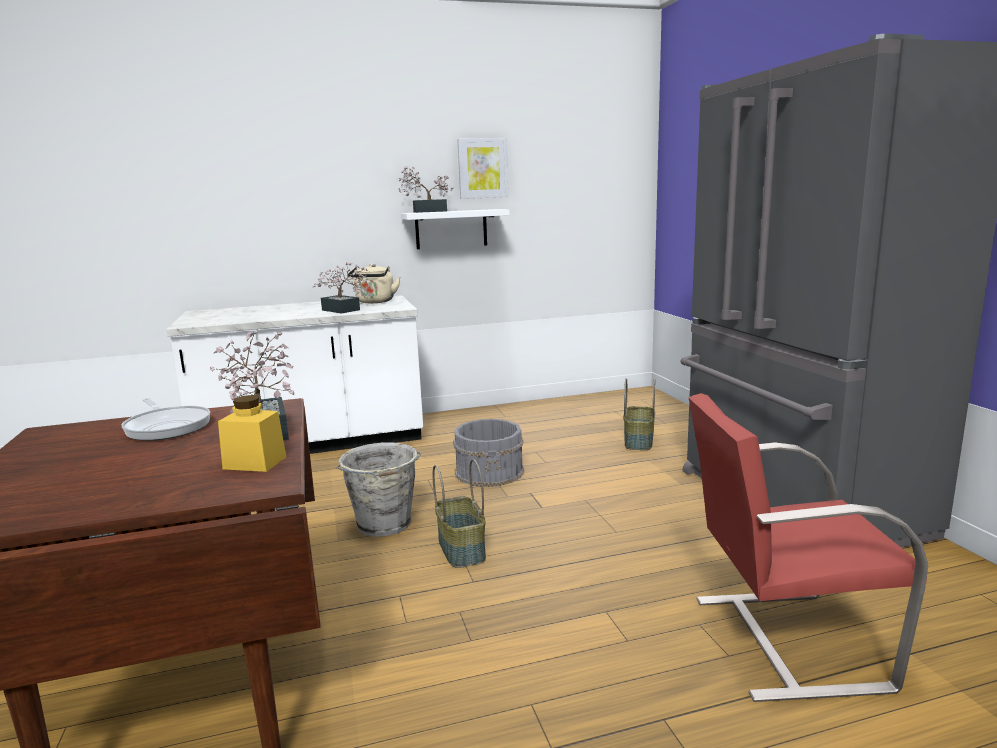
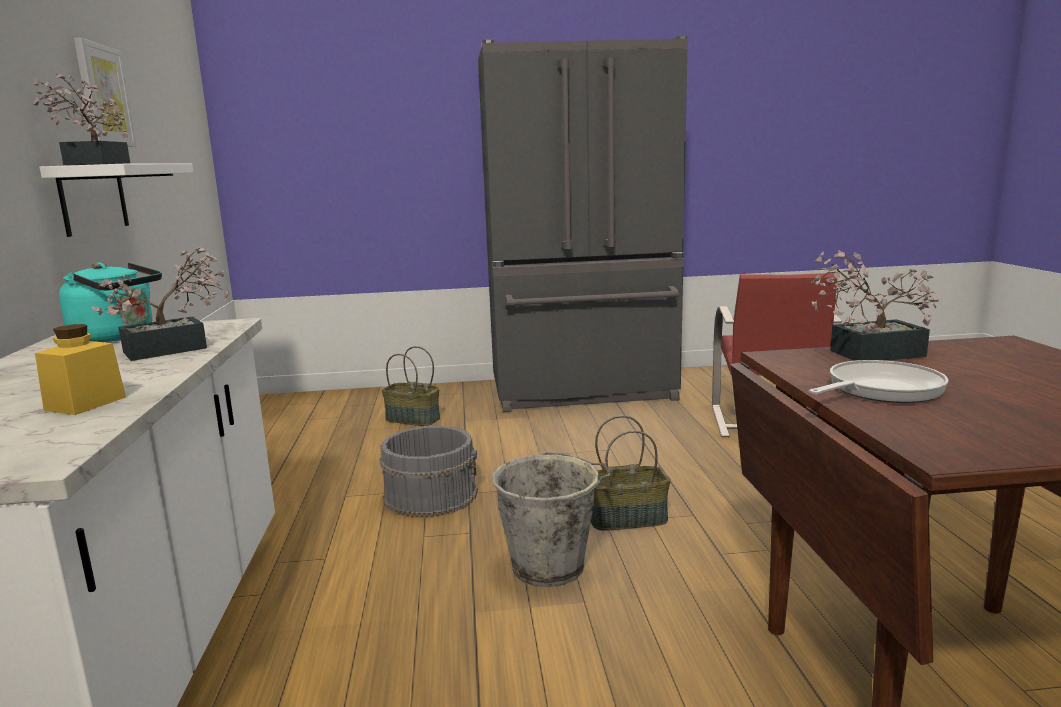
camera: 80 degrees left, 0 degrees up
(255, 463) = (965, 349): yellow jar -> yellow jar (85, 403)
(375, 302) = (118, 337): beige kettle -> turquoise kettle

